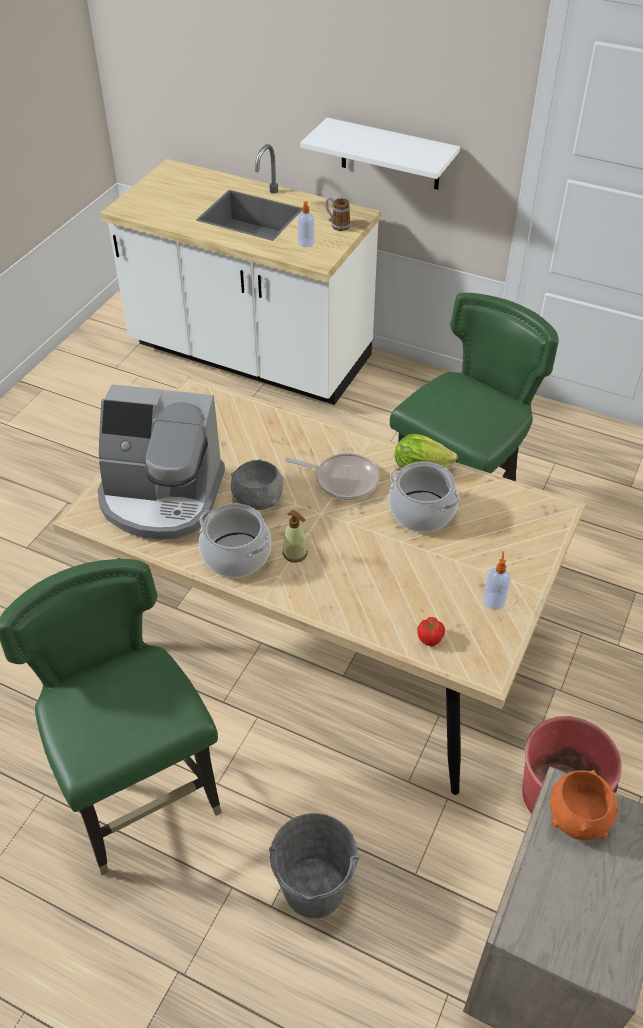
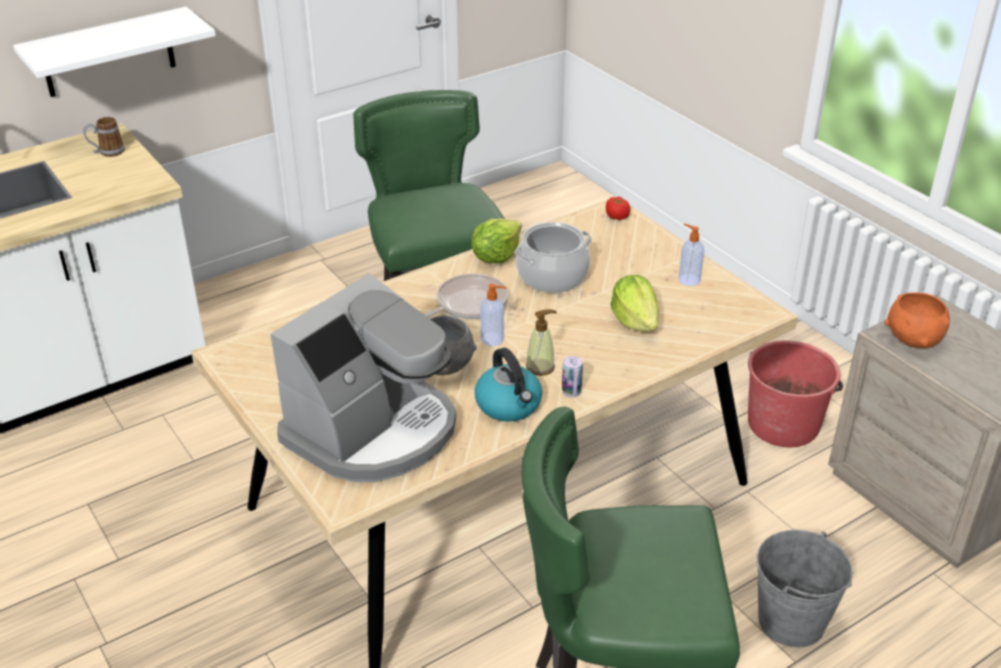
camera: 60 degrees left, 10 degrees down
(236, 555) = (509, 405): cooking pot -> kettle
(278, 583) = (571, 391): none -> can
(306, 243) = (110, 180): soap dispenser -> soap dispenser (493, 339)
(401, 587) = (635, 321): none -> lettuce
(430, 638) = (706, 327): tomato -> tomato (617, 217)

